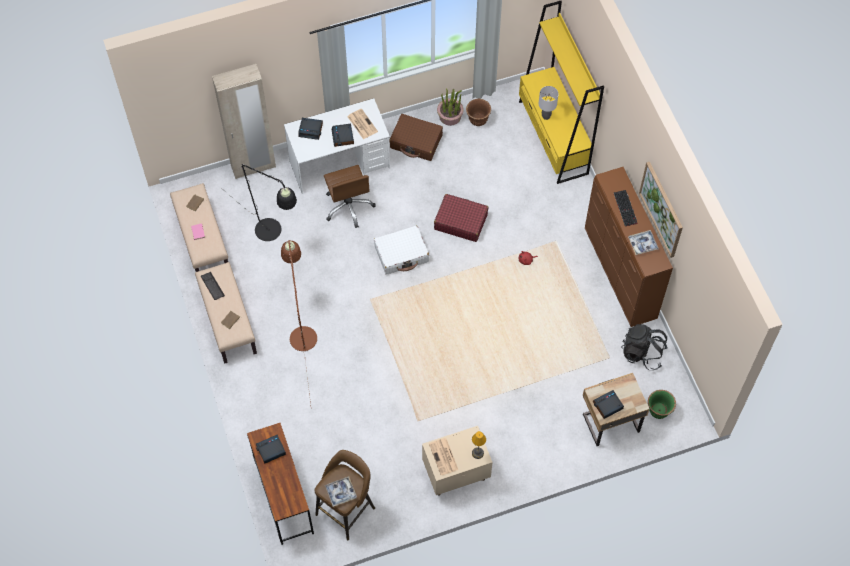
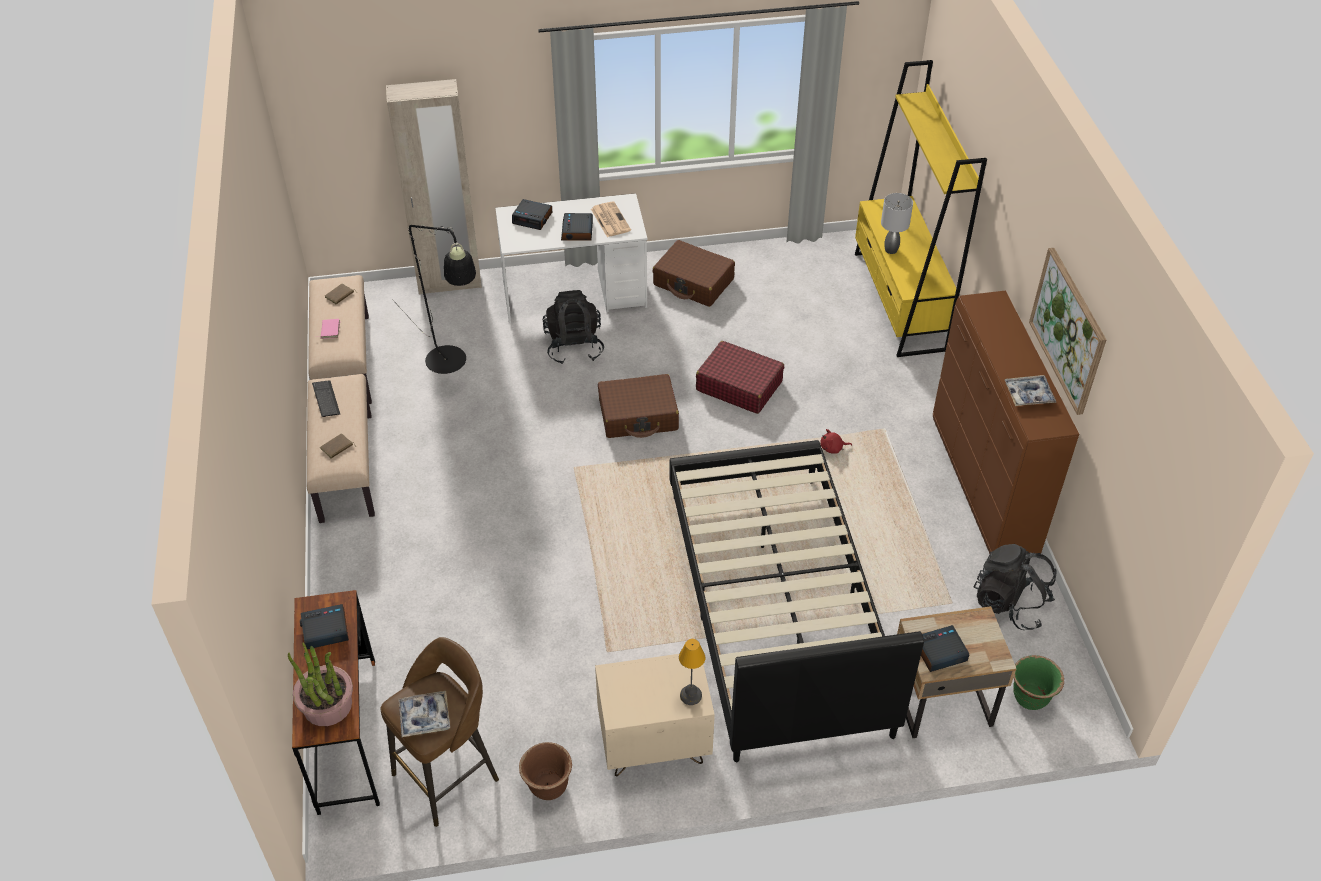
camera: 10 degrees right, 15 degrees down
(302, 332) = (455, 497): brown floor lamp -> none
(349, 206) = (574, 346): brown office chair -> black backpack
(401, 254) = (638, 415): white suitcase -> brown suitcase
(444, 457) = (628, 693): newspaper -> none
(450, 116) = (750, 259): potted plant -> potted plant (327, 706)
(478, 120) = (790, 268): brown planter -> brown planter (548, 787)
(509, 378) = (776, 609): none -> black bed
(626, 208) = (1005, 344): keyboard -> none

